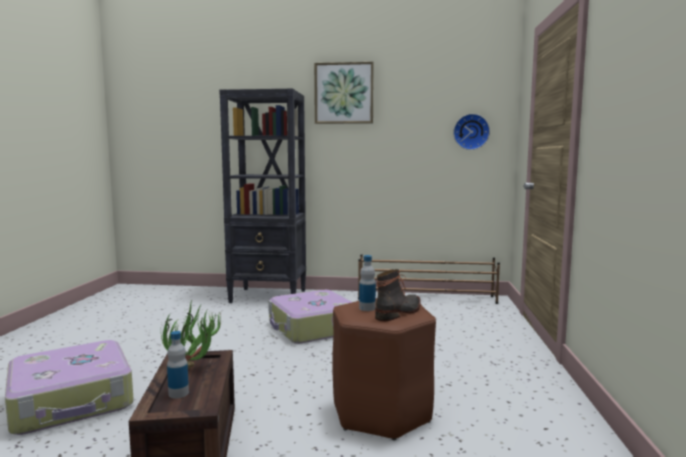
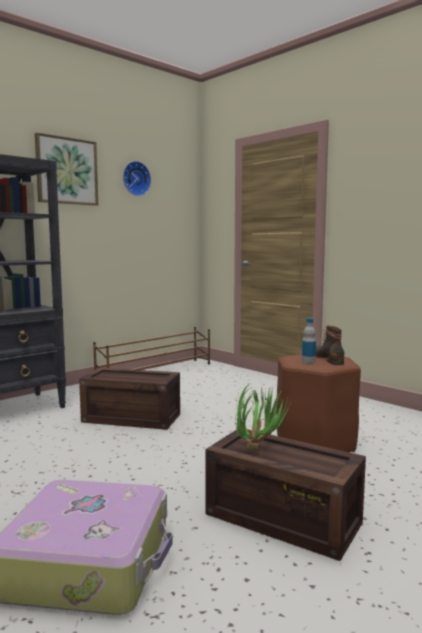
camera: 50 degrees left, 0 degrees up
(178, 393) = (302, 462): bottle -> none
(312, 328) = (133, 417): suitcase -> crate
(471, 132) = (173, 218): wall clock -> wall clock (135, 178)

